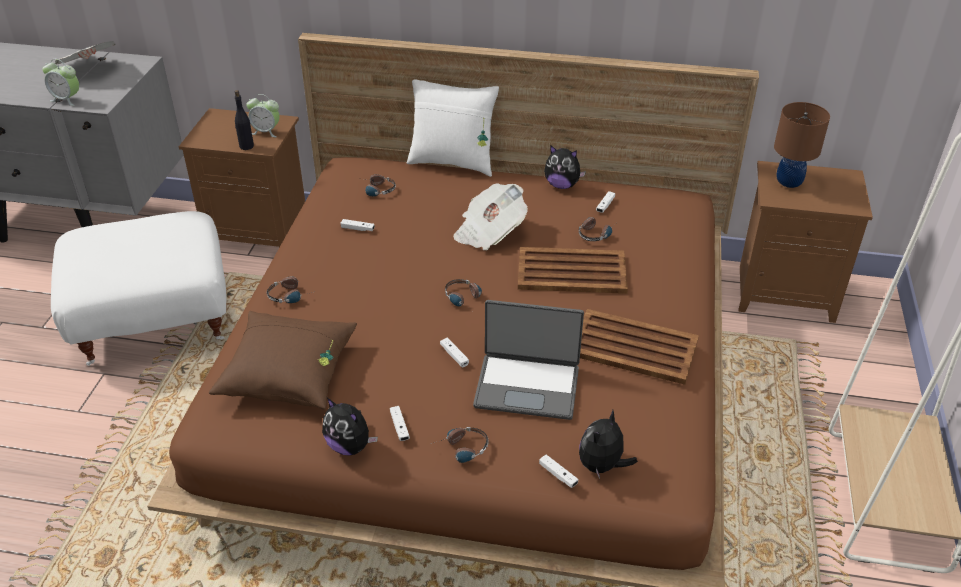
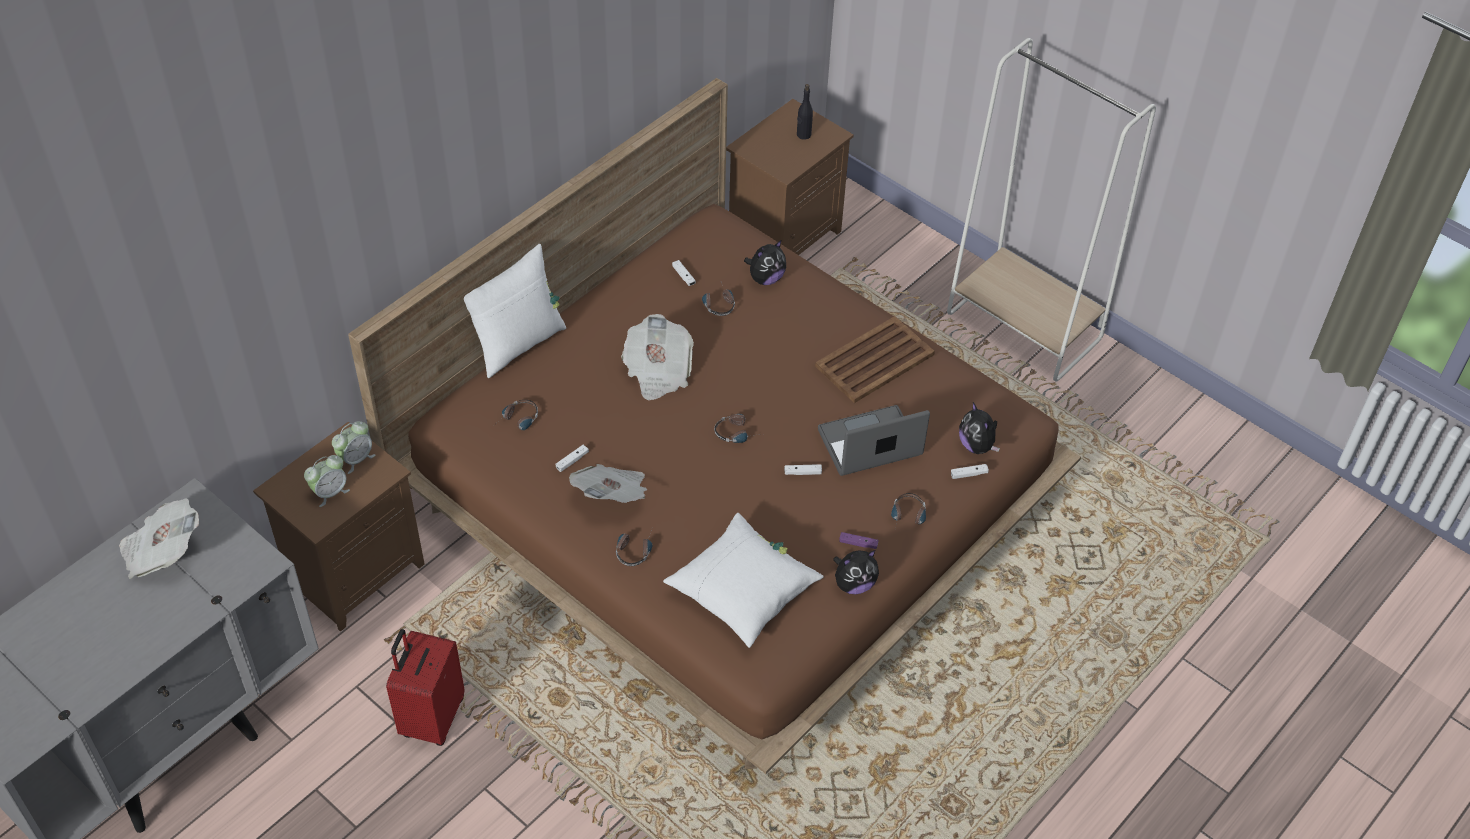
camera: 60 degrees left, 10 degrees up
(67, 99) = (225, 591): alarm clock -> alarm clock (330, 492)
(154, 320) = (431, 717): white ottoman -> red suitcase
(246, 146) = (371, 486): black bottle -> black bottle (803, 135)
(288, 374) = (743, 591): brown pillow -> white pillow
(338, 261) = (612, 495): none -> newspaper
(399, 427) = (858, 543): white game controller -> purple game controller
(527, 386) = (870, 445): laptop -> laptop turned 150 degrees counterclockwise
(562, 185) = (626, 287): plush toy -> plush toy (765, 278)
(573, 272) = (757, 346): brown tray -> none
(789, 182) = (772, 149): brown table lamp -> none

